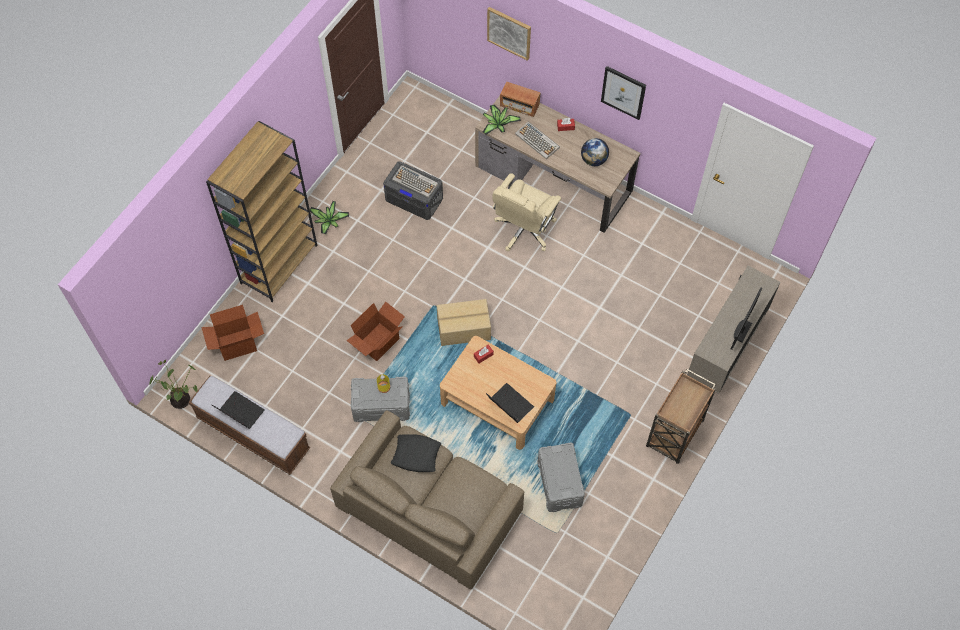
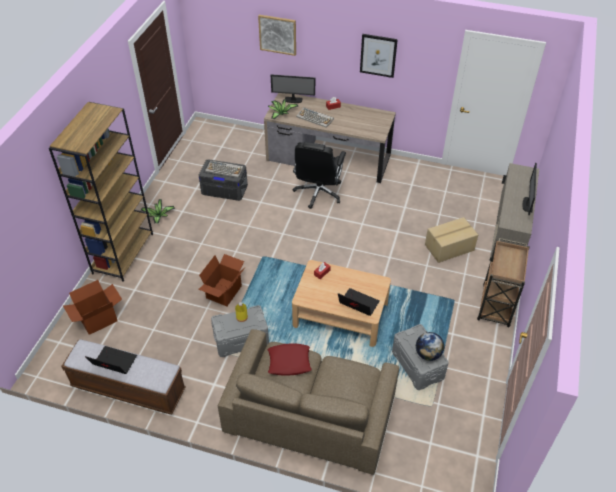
camera: 15 degrees left, 15 degrees down
(181, 398) = (53, 374): potted plant -> none
(416, 455) = (289, 362): black pillow -> red pillow
(464, 329) = (294, 268): cardboard box -> cardboard box (449, 248)
(519, 105) = (293, 100): radio -> monitor
(524, 230) = (318, 193): beige office chair -> black office chair
(594, 160) = (363, 122): globe -> globe (428, 354)

